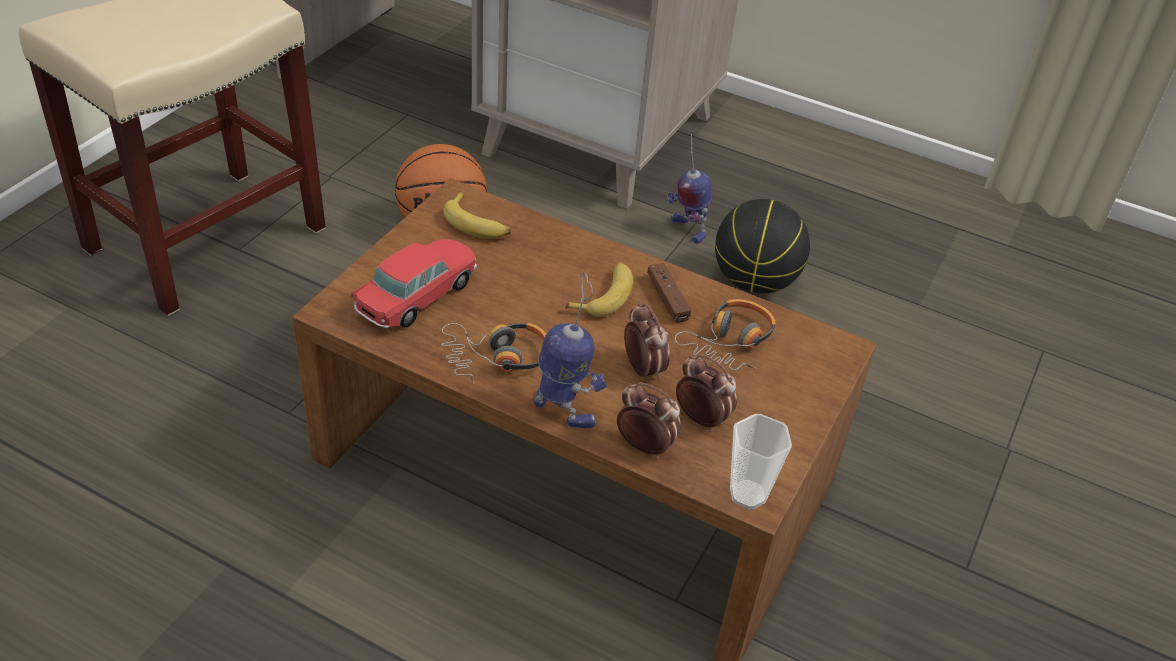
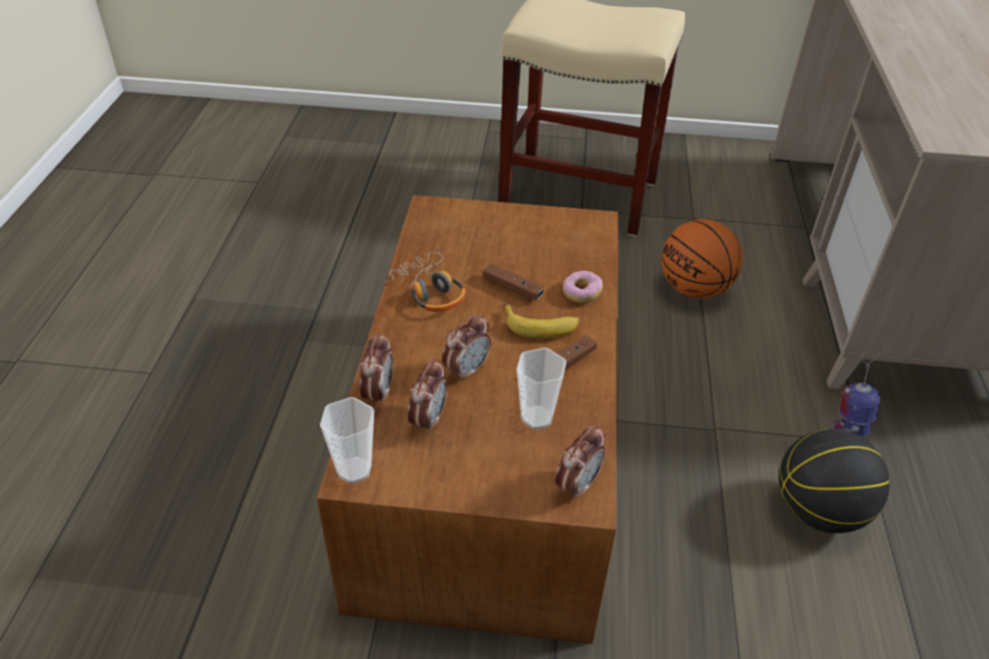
camera: 70 degrees right, 0 degrees up
(417, 296) = (470, 237): toy car -> none
(477, 224) = (573, 239): banana -> none
(532, 294) = (512, 288): none -> brown game controller
(564, 410) = (394, 339): toy robot -> none
(570, 251) = (581, 293): none -> donut
(730, 343) = (537, 417): headphones -> cup
(823, 347) = (577, 485): none -> alarm clock

